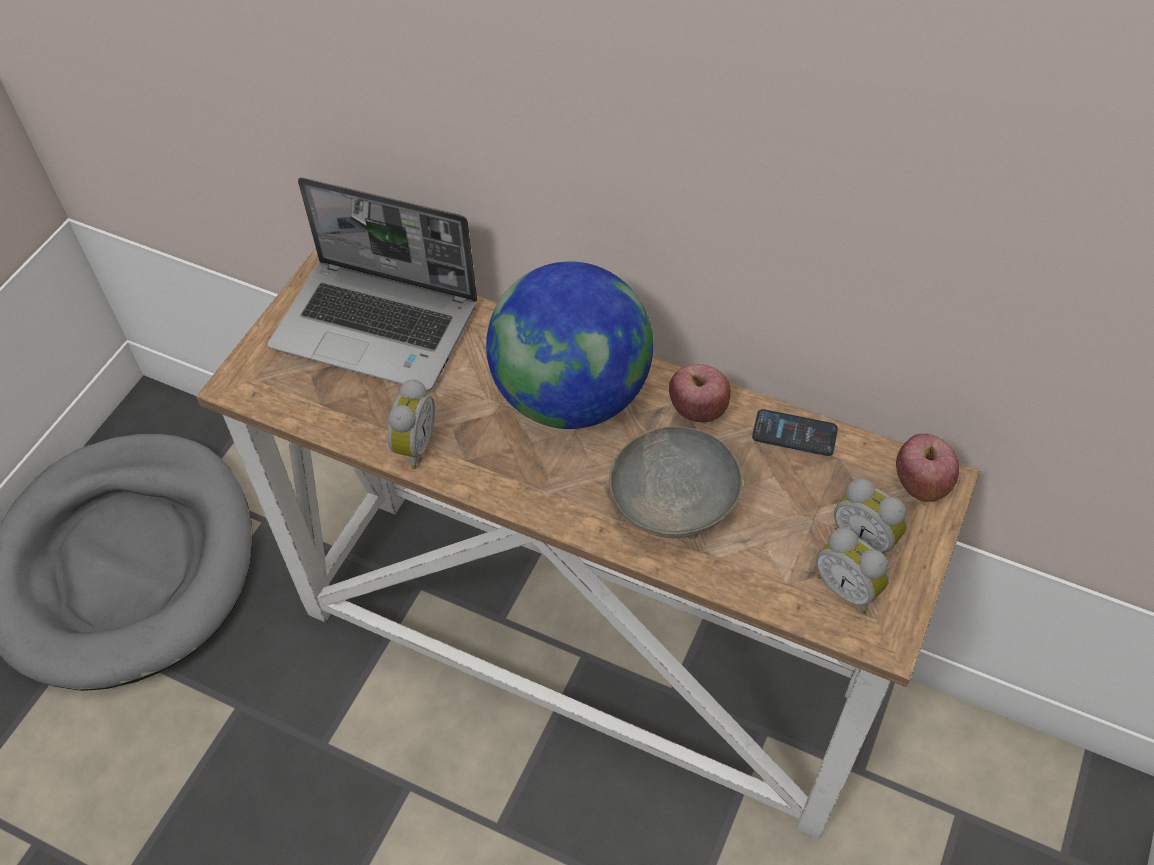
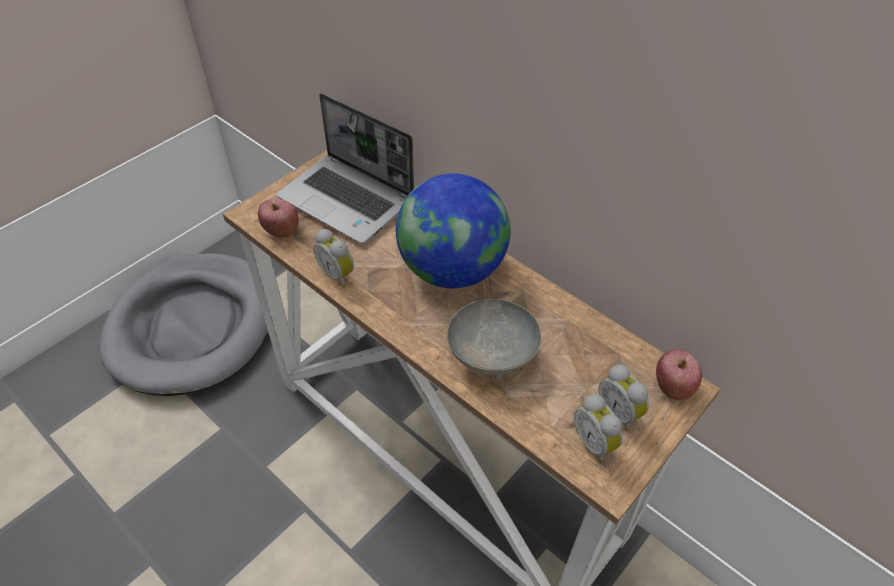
camera: 15 degrees right, 5 degrees down
(412, 445) = (338, 274): alarm clock -> alarm clock turned 105 degrees clockwise
(698, 410) = (532, 299): apple -> apple (281, 231)
(794, 433) = (593, 330): phone -> none

